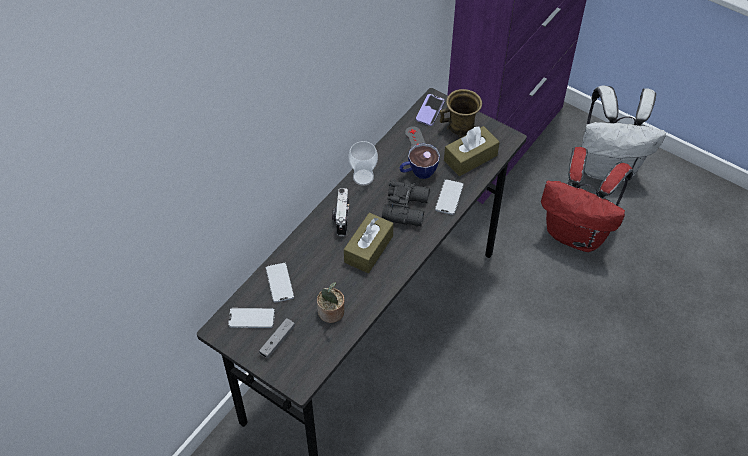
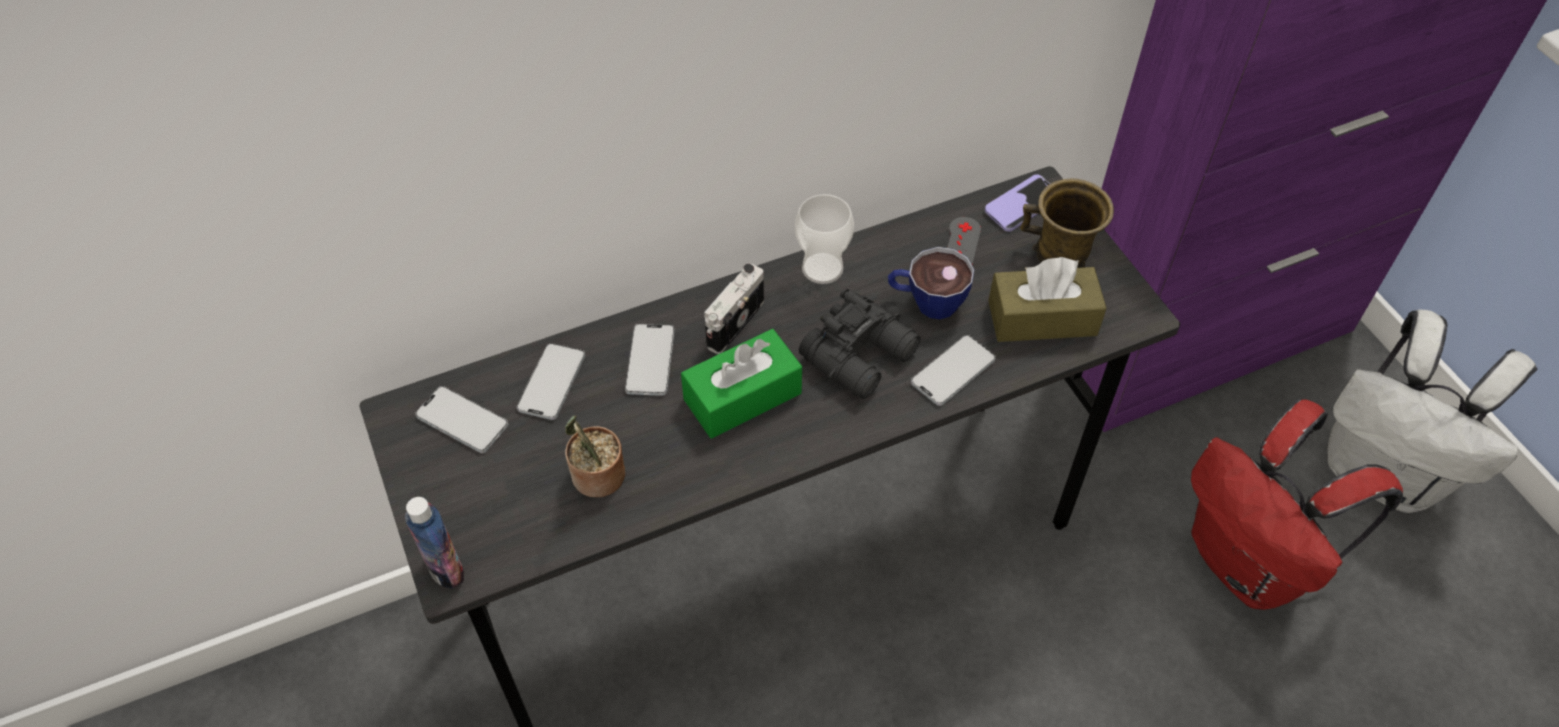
camera: 30 degrees right, 0 degrees up
(277, 341) = (473, 481): grey game controller -> none
(295, 382) = (446, 570): none -> bottle
(317, 253) = (650, 361): none -> phone
(368, 249) = (742, 396): brown tissue box -> green tissue box

